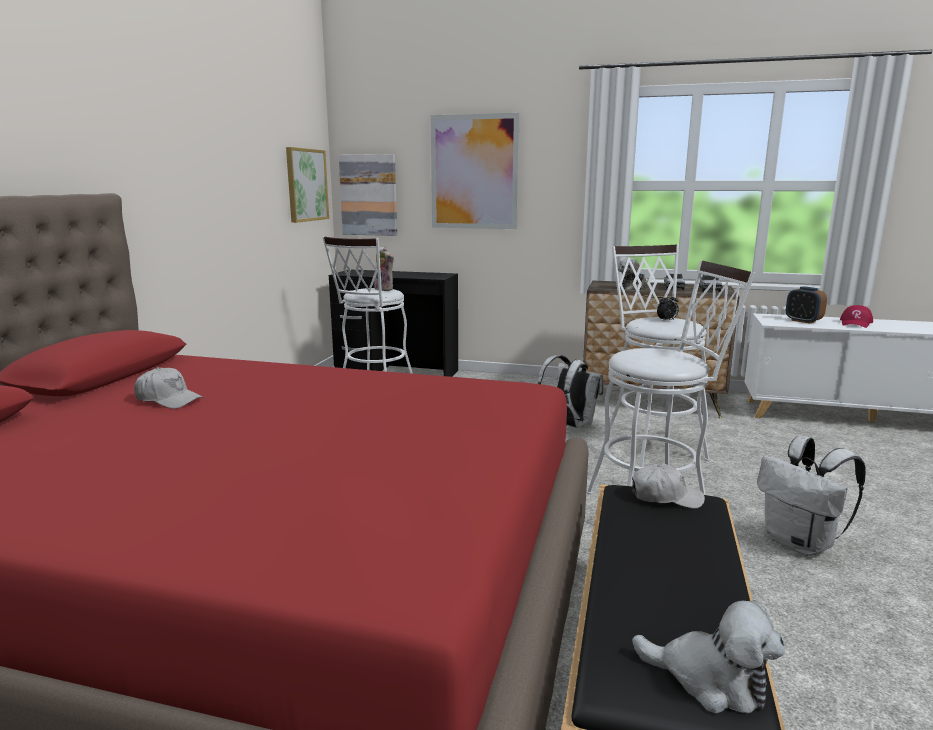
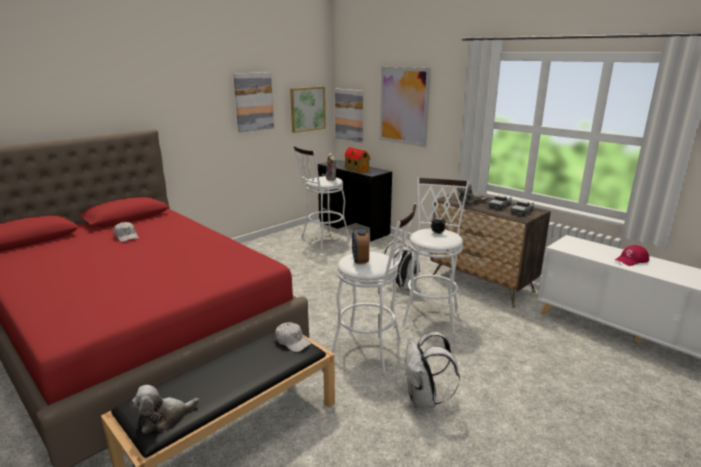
camera: 30 degrees right, 5 degrees up
(243, 162) = (253, 101): none -> picture
(405, 275) = (356, 169): none -> toy house
(710, 679) = (164, 418): plush toy -> plush toy turned 90 degrees clockwise
(803, 321) = (589, 249): alarm clock -> alarm clock (360, 260)

